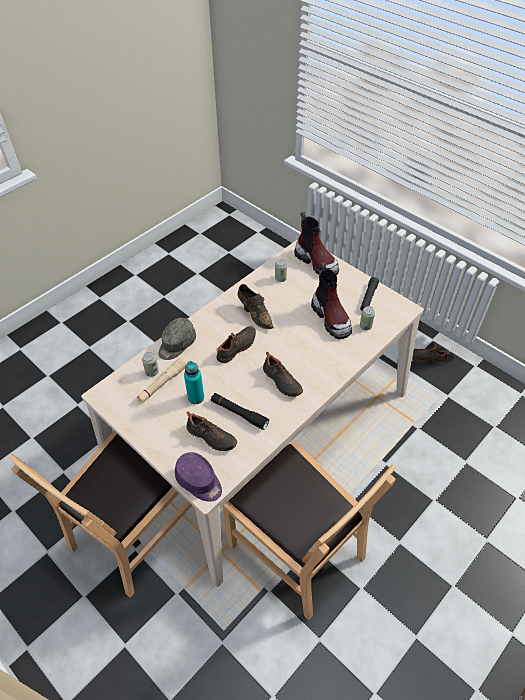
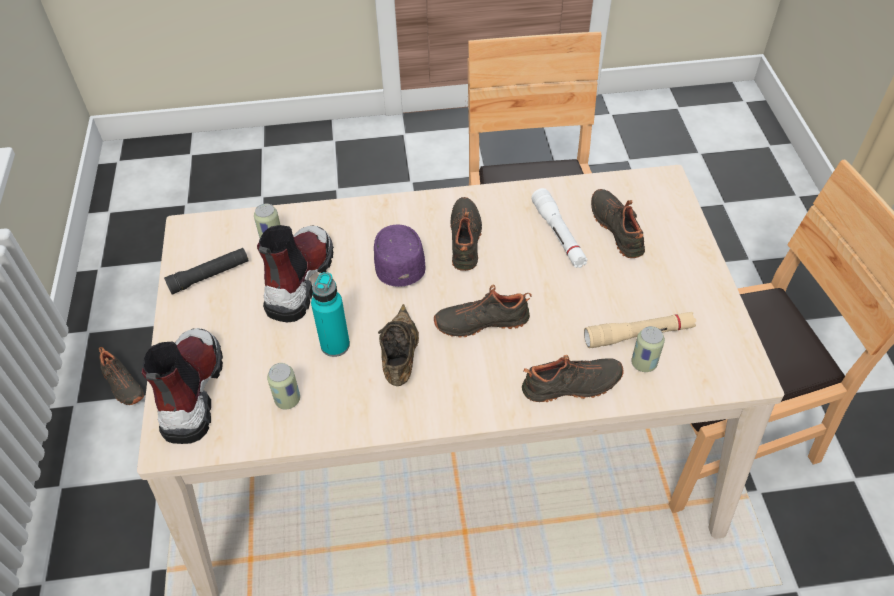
camera: 140 degrees left, 0 degrees up
(176, 345) = (572, 387): grey cap -> black shoe
(196, 397) = (601, 286): turquoise bottle -> turquoise bottle (335, 345)
(199, 482) = (666, 193): purple cap -> purple cap (398, 261)
(239, 413) = (558, 234): black flashlight -> white flashlight

